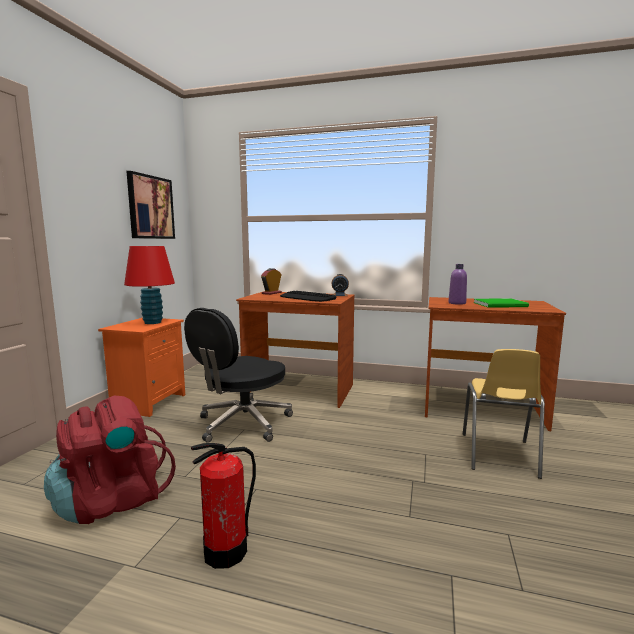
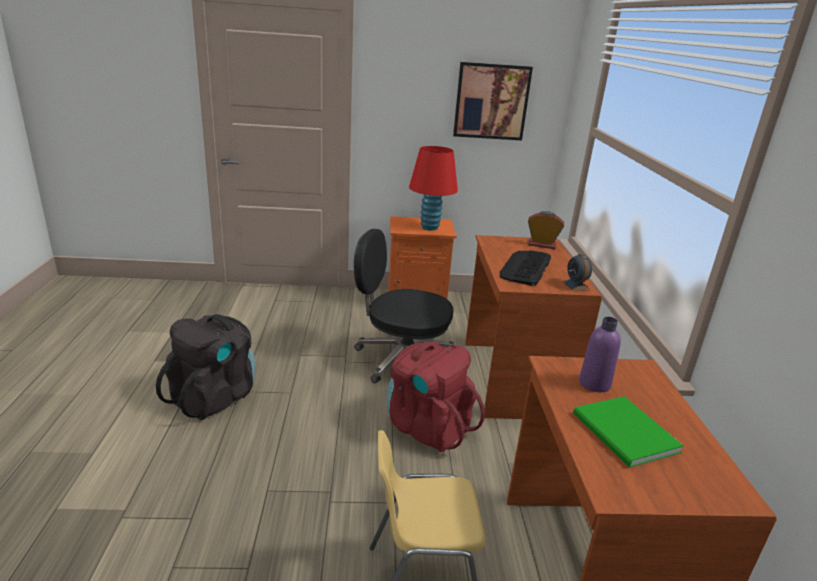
camera: 70 degrees right, 15 degrees up
(112, 500) = (263, 336): red backpack -> red backpack (427, 426)
(226, 552) = (214, 397): fire extinguisher -> black backpack

